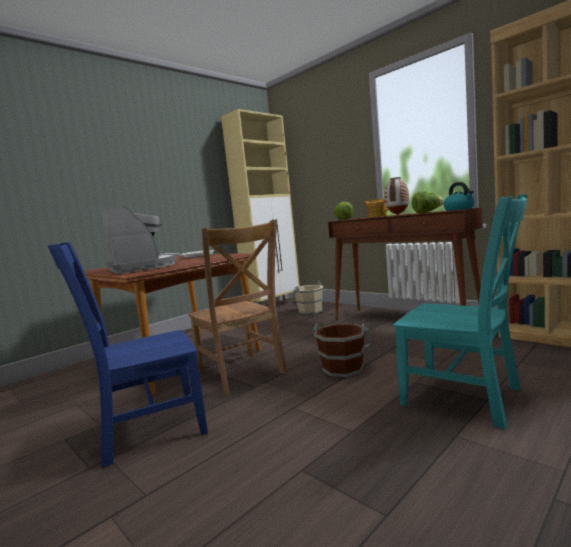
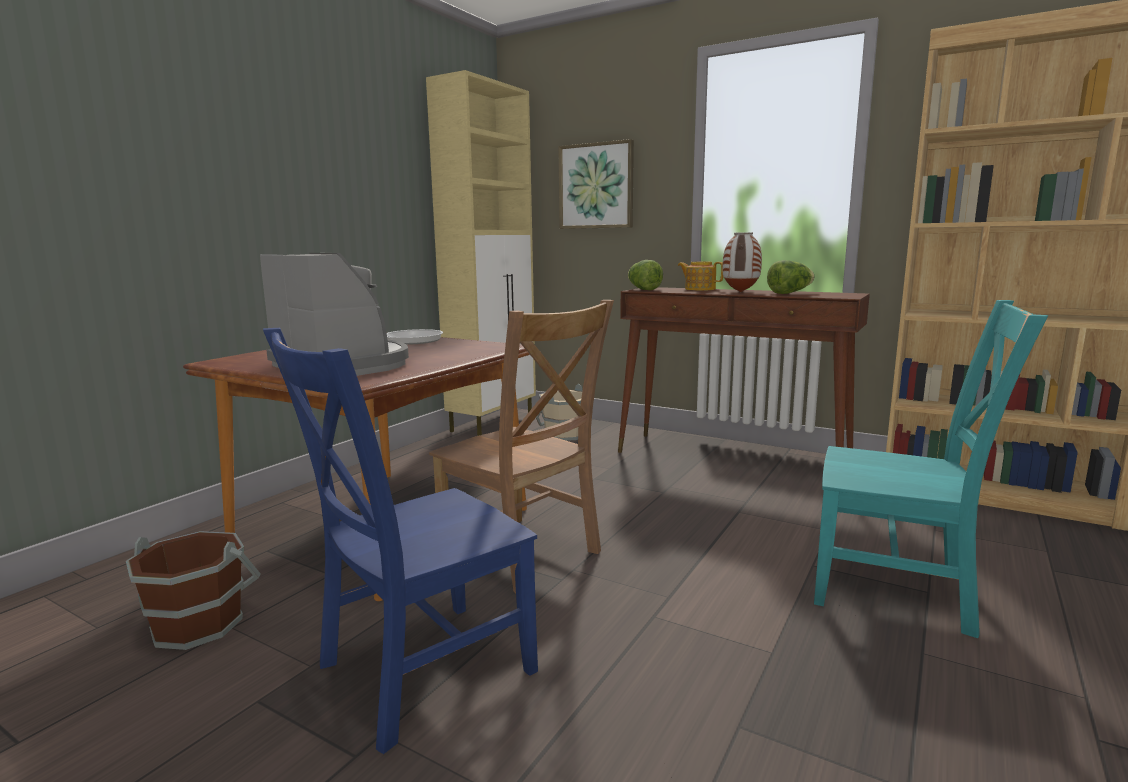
camera: 15 degrees left, 5 degrees up
(322, 163) = (596, 186): none -> picture
(343, 368) = (687, 542): brown bucket -> brown bucket (198, 624)
(459, 209) = (842, 294): kettle -> none

